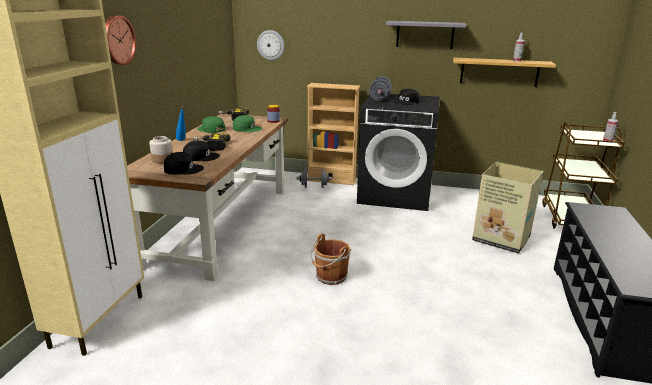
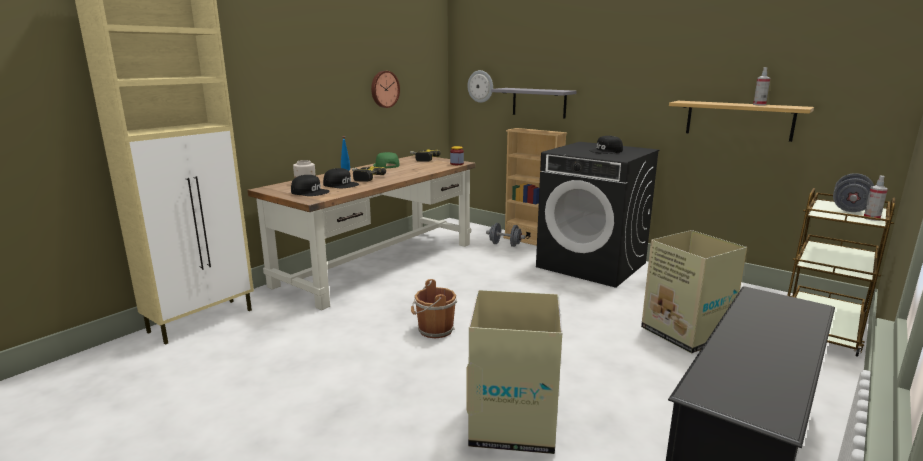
camera: 25 degrees right, 5 degrees down
(117, 40) = (273, 65): wall clock -> wall clock (384, 89)
(247, 128) = (420, 167): green cap -> none
(380, 98) = (578, 146): grey dumbbell -> grey dumbbell (850, 208)
(425, 34) = (643, 72): grey shelf -> grey shelf (539, 102)
(457, 338) = (513, 423): none -> cardboard box

